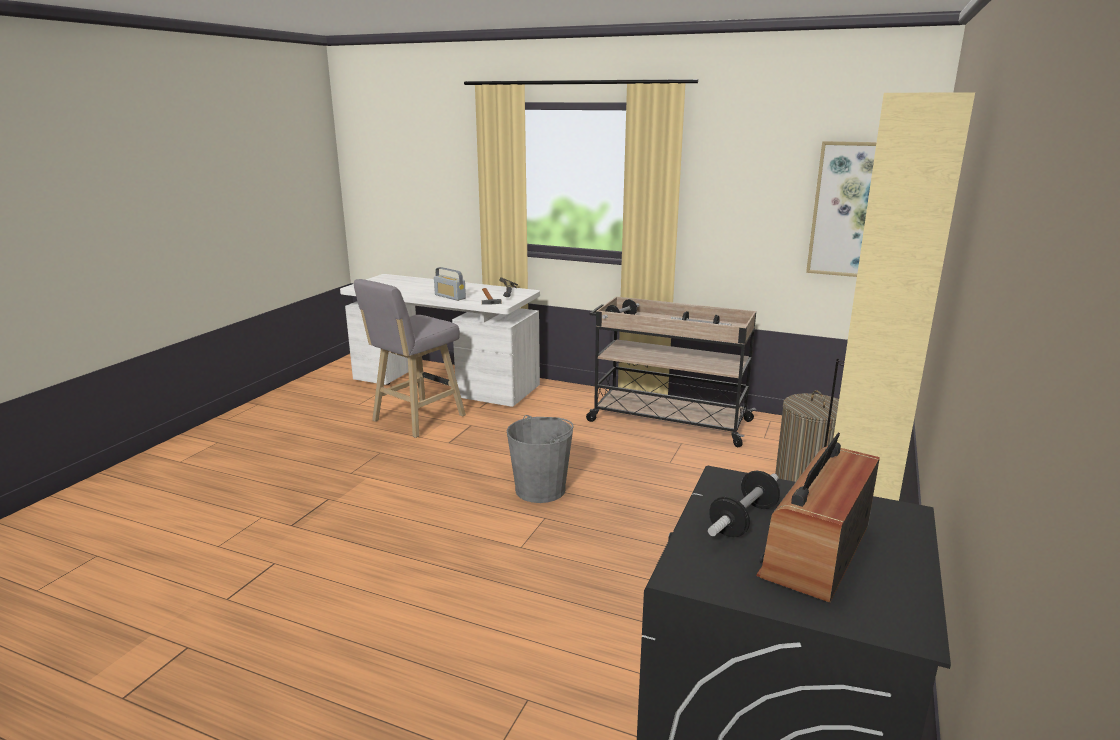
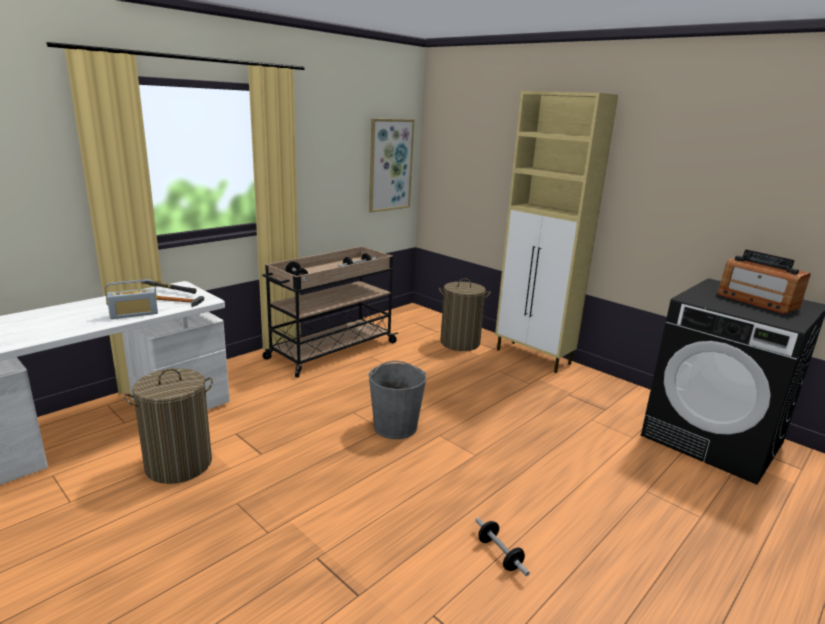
camera: 70 degrees left, 0 degrees up
(415, 419) = (178, 464): grey stool -> laundry basket
(743, 520) = (733, 305): dumbbell -> dumbbell (499, 555)

